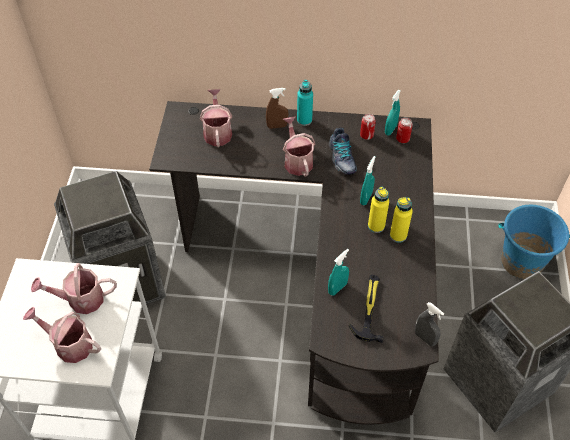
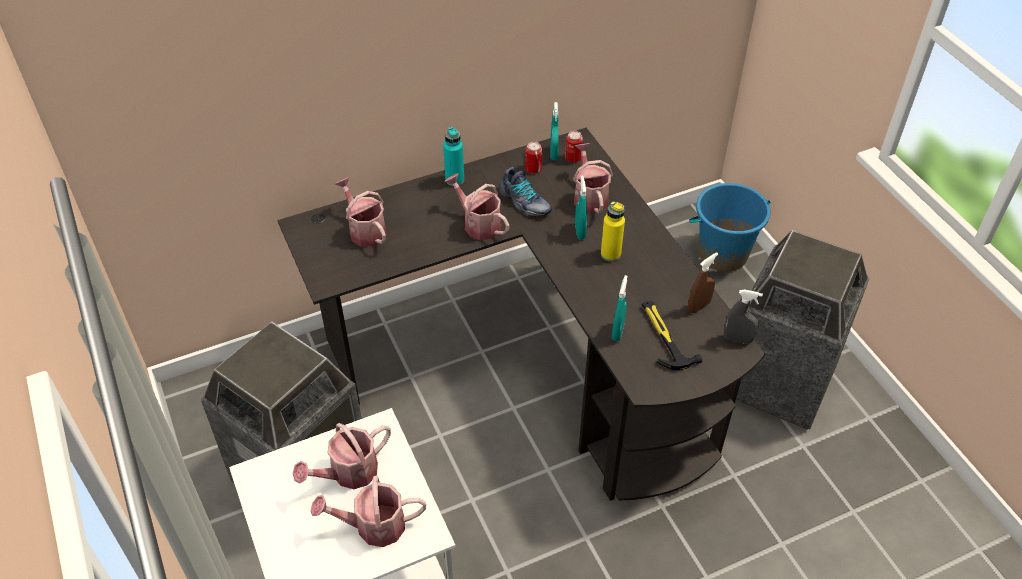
camera: 30 degrees left, 5 degrees down
(277, 126) = (429, 197): brown spray bottle -> brown spray bottle (698, 306)
(393, 174) = (589, 197): none -> watering can
(398, 235) = (639, 254): yellow bottle -> none

